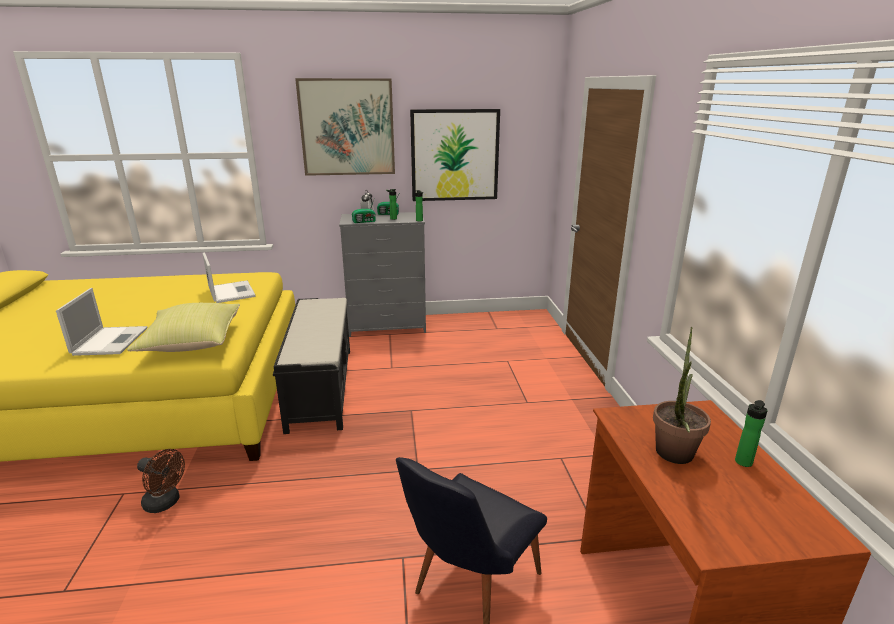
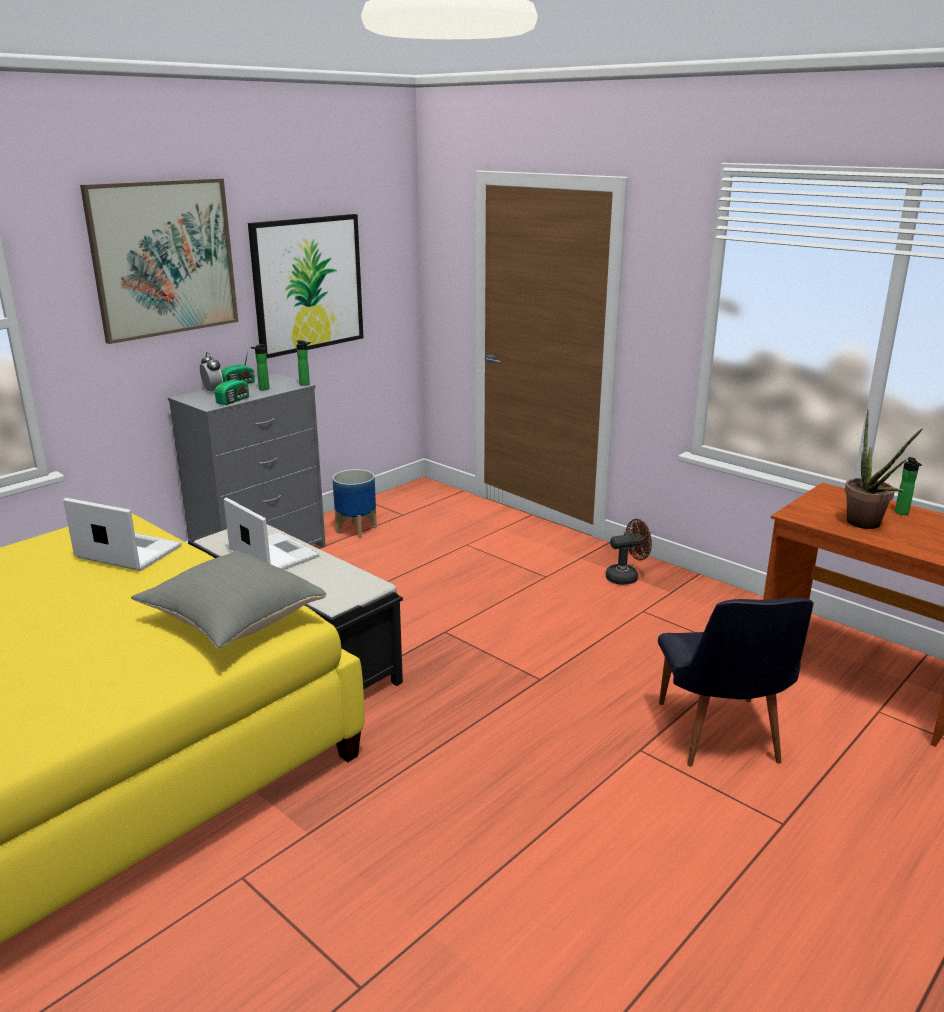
camera: 40 degrees left, 0 degrees up
(110, 340) = (98, 665): laptop -> laptop (272, 554)
(166, 503) = (322, 852): brown fan -> brown fan (626, 577)
(192, 343) = (231, 621): yellow pillow -> grey pillow
(457, 328) = (356, 529): none -> planter

